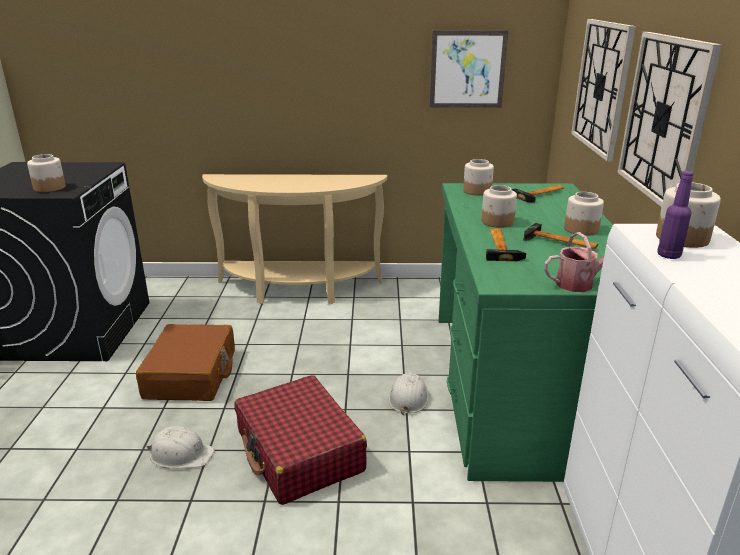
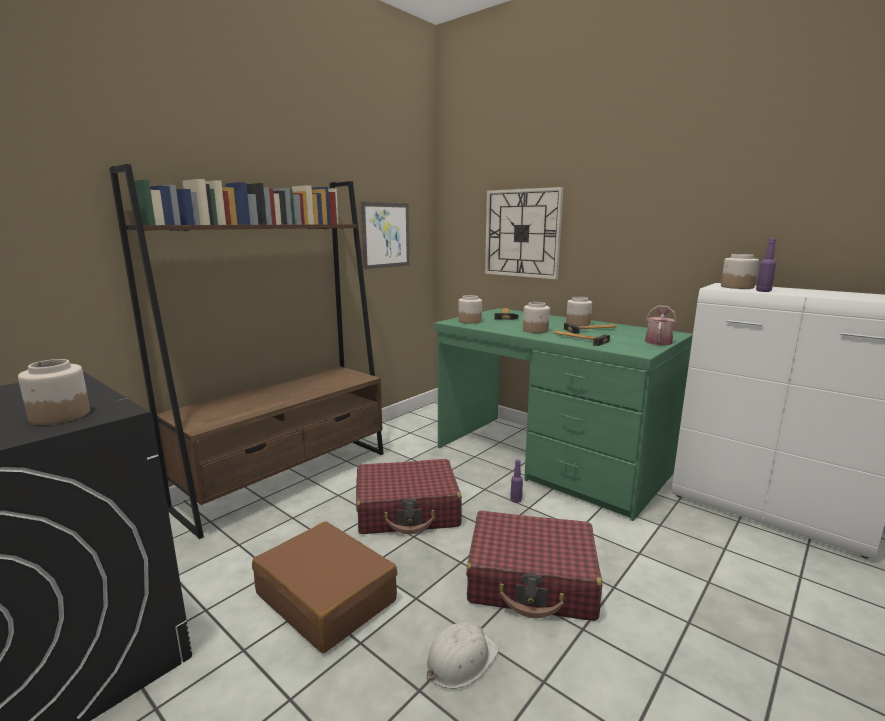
camera: 50 degrees left, 10 degrees down
(298, 291) = (287, 478): beige console table -> brown bookcase
(322, 355) = (408, 510): none -> red suitcase
(408, 397) = (516, 500): white hard hat -> purple bottle
(664, 119) = (626, 237): wall clock -> none

